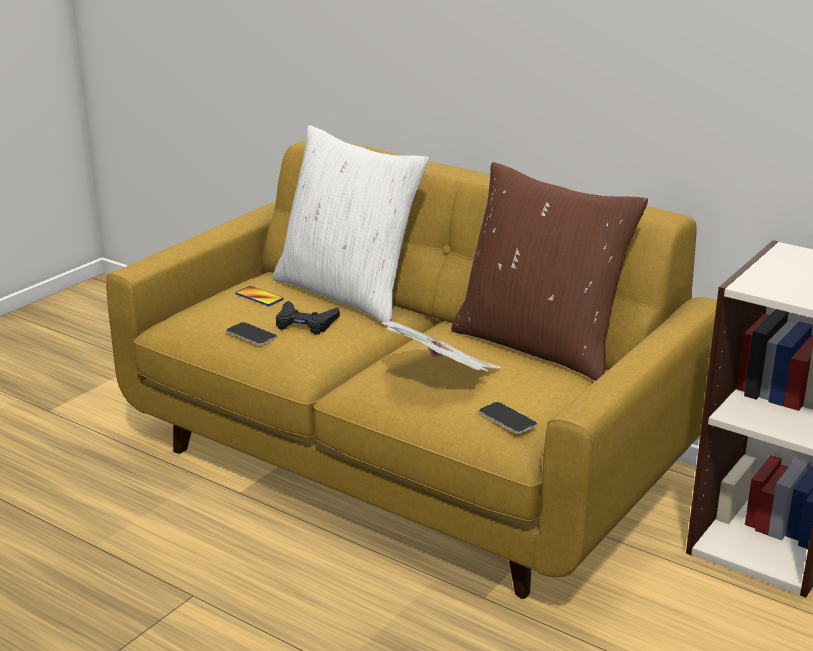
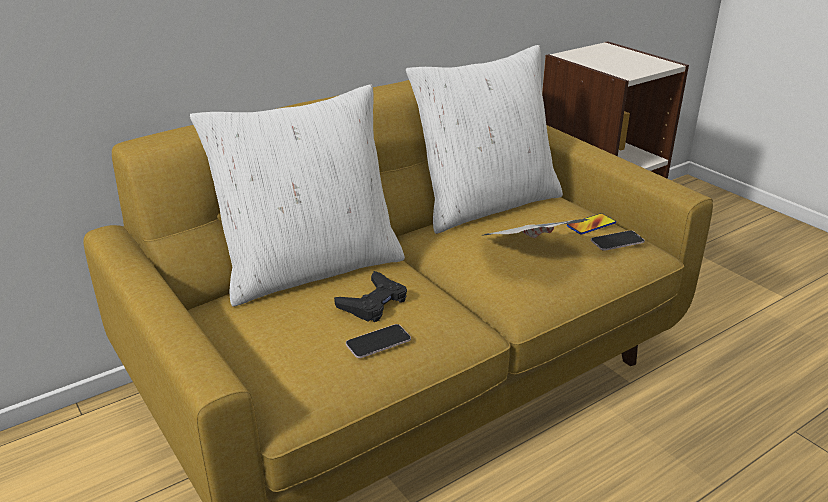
camera: 70 degrees left, 5 degrees up
(259, 297) = (280, 321): phone -> phone (591, 225)
(540, 345) = (486, 204): brown pillow -> white pillow

